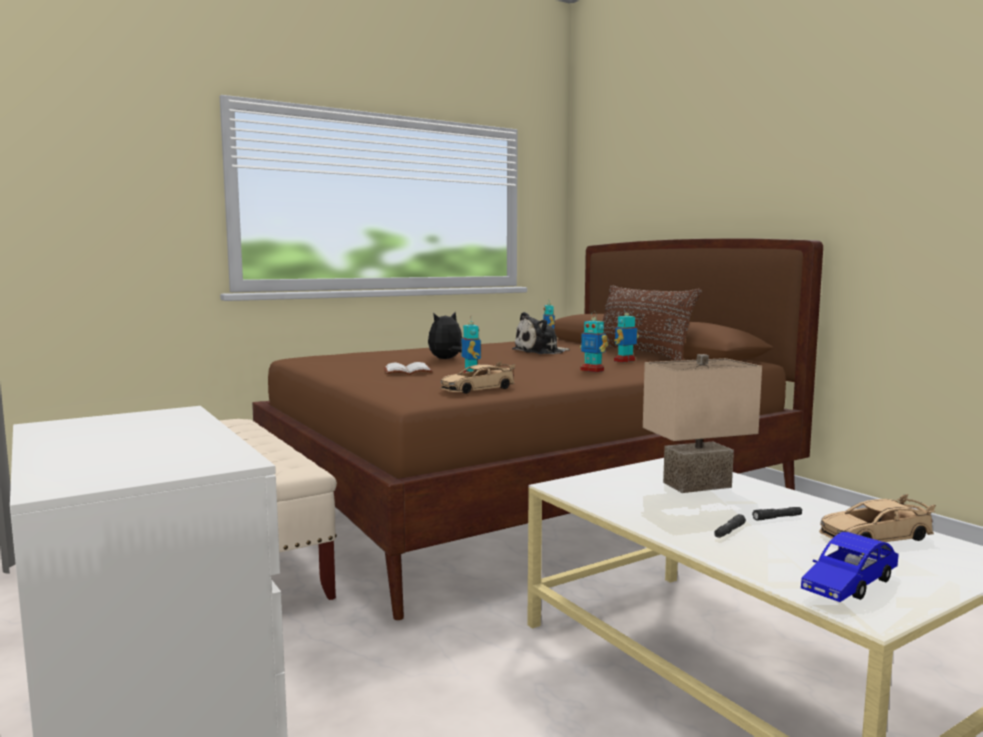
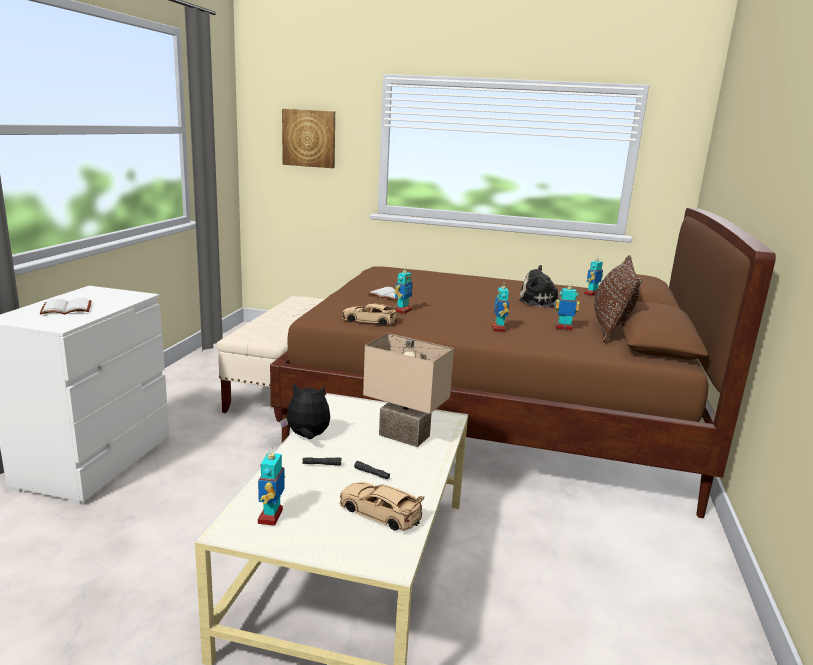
camera: 45 degrees right, 10 degrees up
(102, 185) = (309, 138): none -> picture
(127, 447) = (67, 308): none -> white book
(447, 359) = (447, 291): plush toy -> plush toy (307, 437)
(850, 585) = (271, 517): blue toy car -> toy robot

